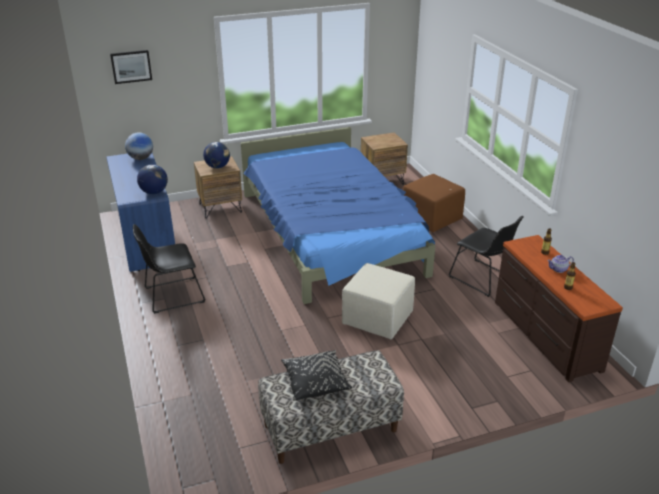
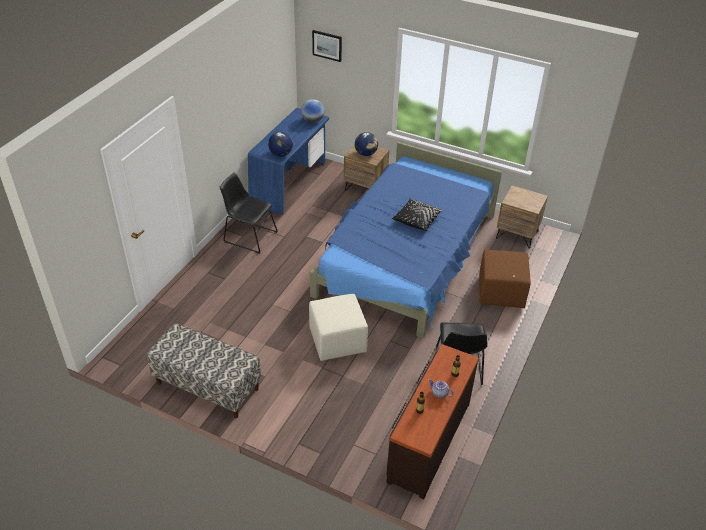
camera: 45 degrees right, 10 degrees up
(315, 382) = (196, 348): black pillow -> black pillow (417, 220)

